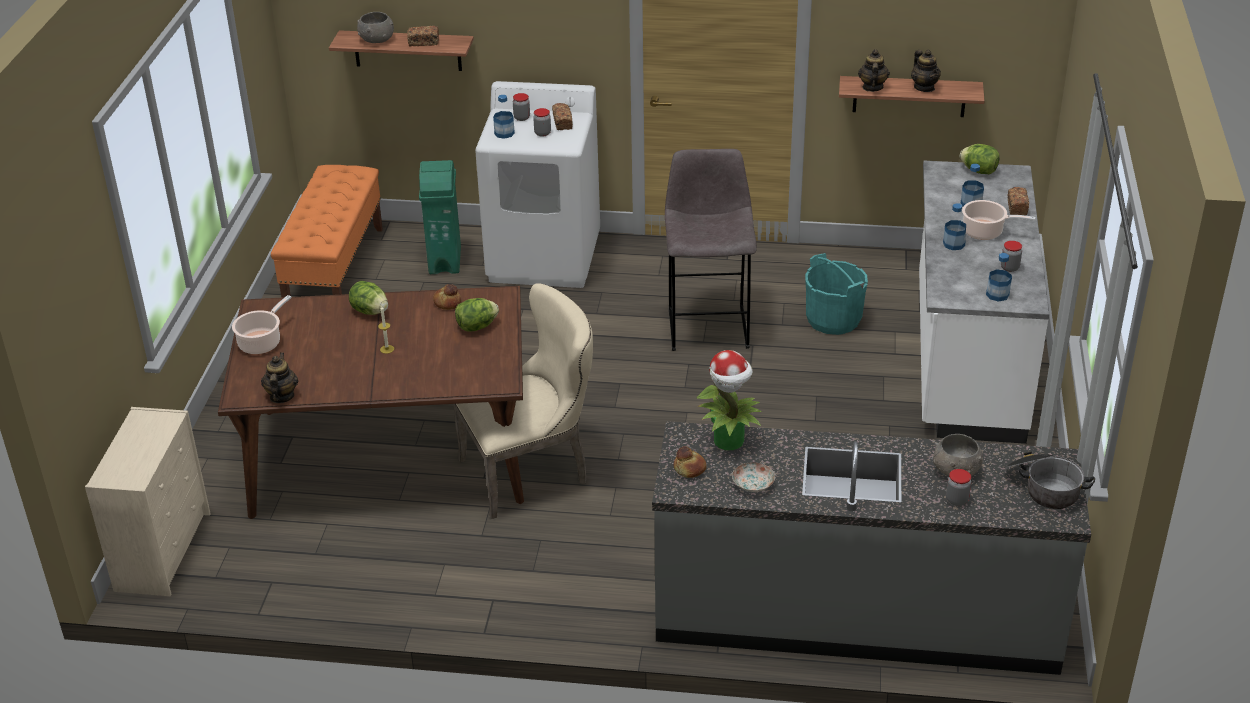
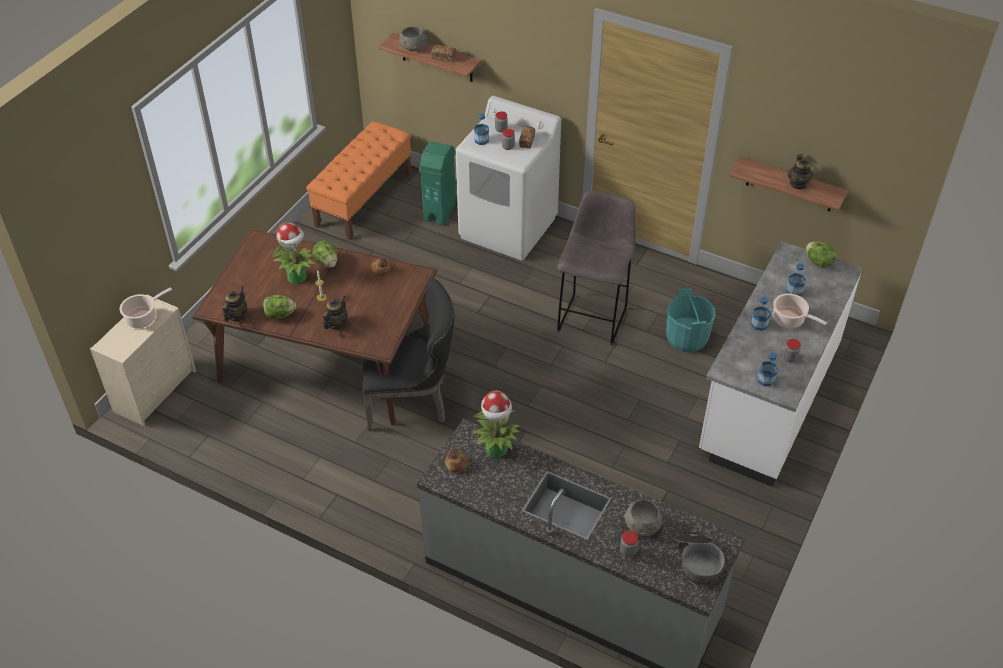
camera: 20 degrees right, 10 degrees up
(261, 342) = (246, 268): cooking pot -> cooking pot (143, 317)
(340, 335) = (297, 277): none -> potted plant
(477, 327) = (389, 296): lettuce -> lettuce (279, 315)
(532, 471) = (412, 402): beige chair -> black chair
(753, 484) = (493, 490): plate -> none
(872, 87) = (757, 174): teapot -> teapot (336, 324)
(1016, 207) = (828, 304): bread -> none

